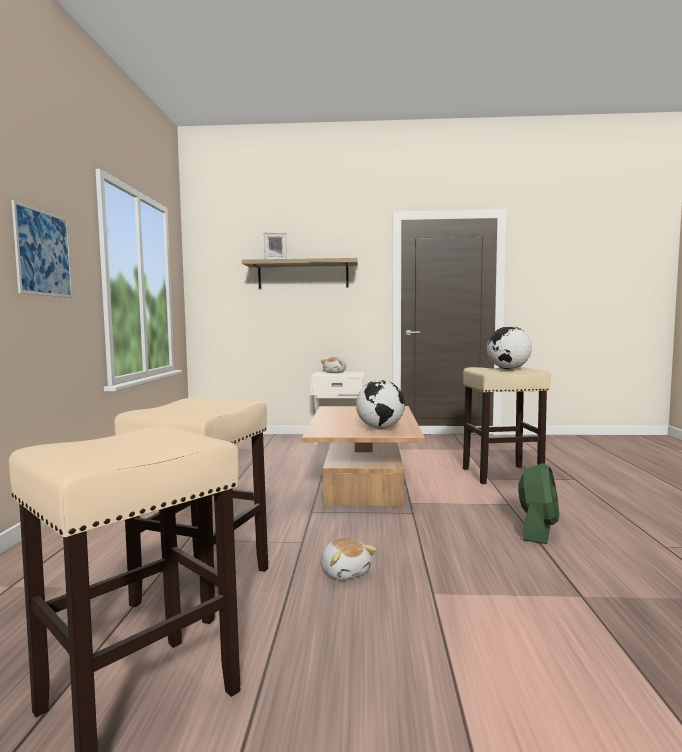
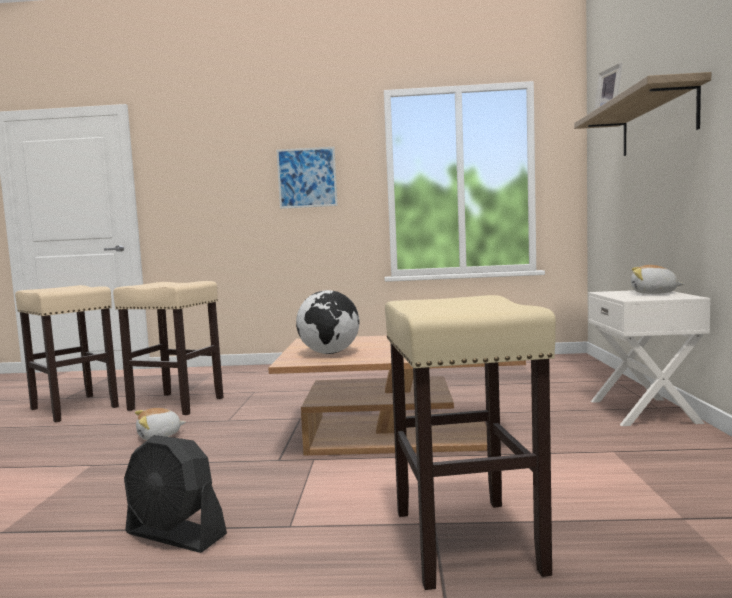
camera: 90 degrees right, 0 degrees up
(508, 369) = (455, 305): globe -> none
(537, 530) = (175, 534): green fan -> black fan

